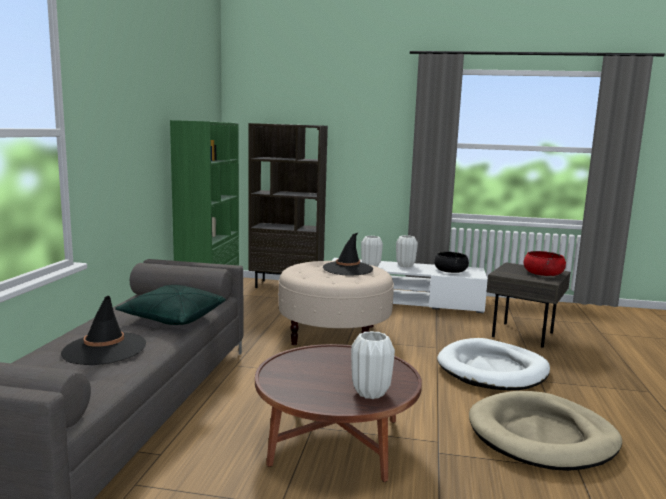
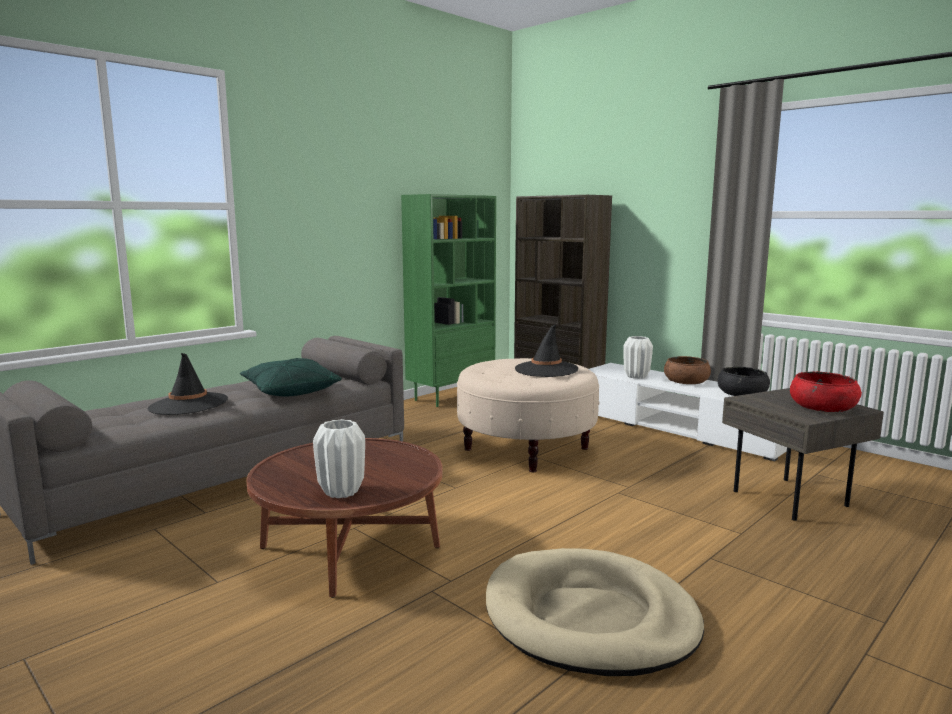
camera: 35 degrees right, 0 degrees up
(405, 266) = (686, 381): white vase -> brown bowl
(492, 369) = (661, 528): white dog bed -> none

